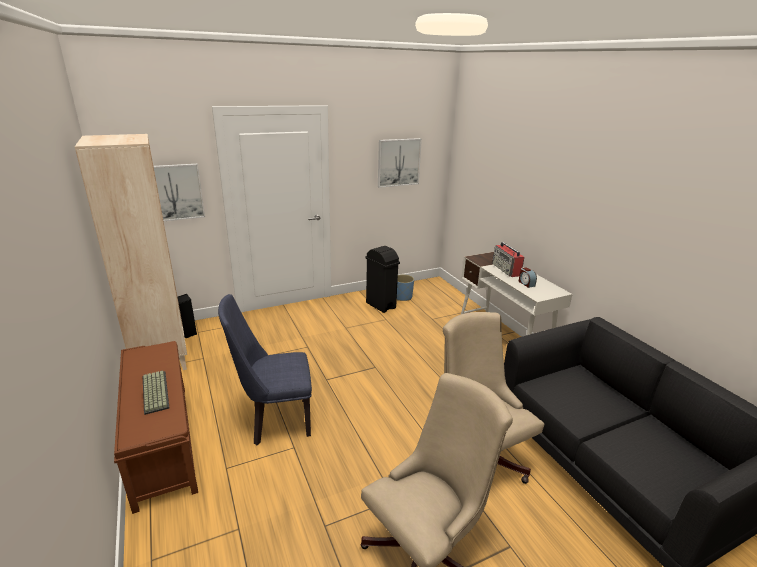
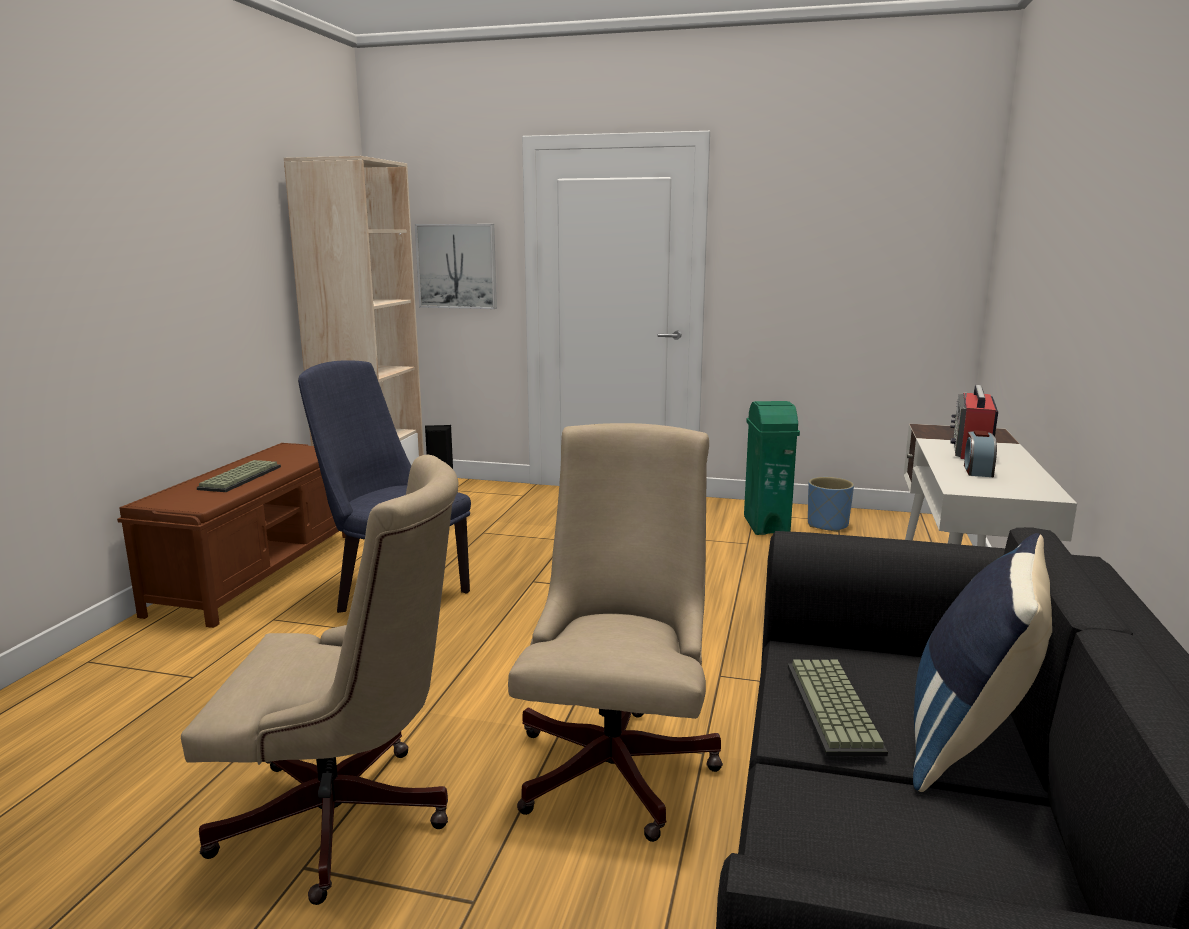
camera: 40 degrees right, 10 degrees down
(380, 305) = (766, 525): black trash can -> green trash can
(398, 162) = (856, 244): picture -> none
(575, 407) = (836, 708): none -> keyboard
(613, 401) = (970, 741): none -> blue pillow

